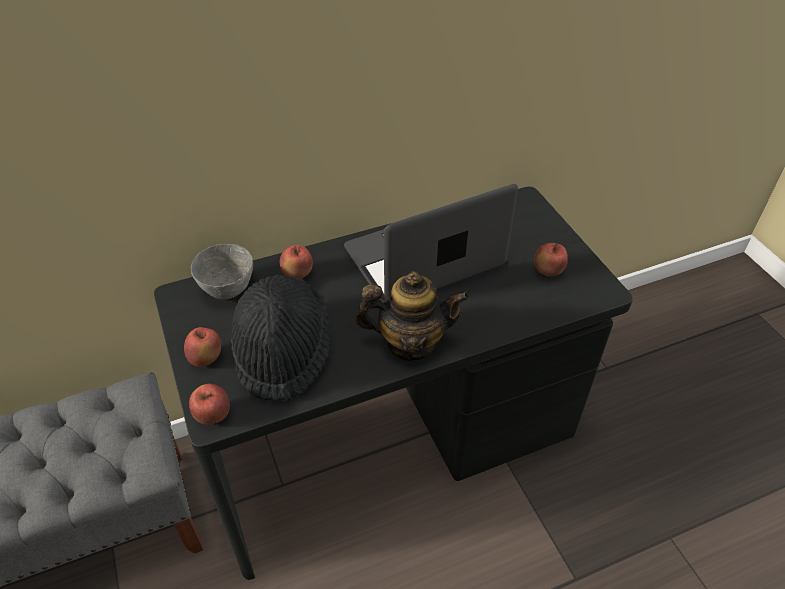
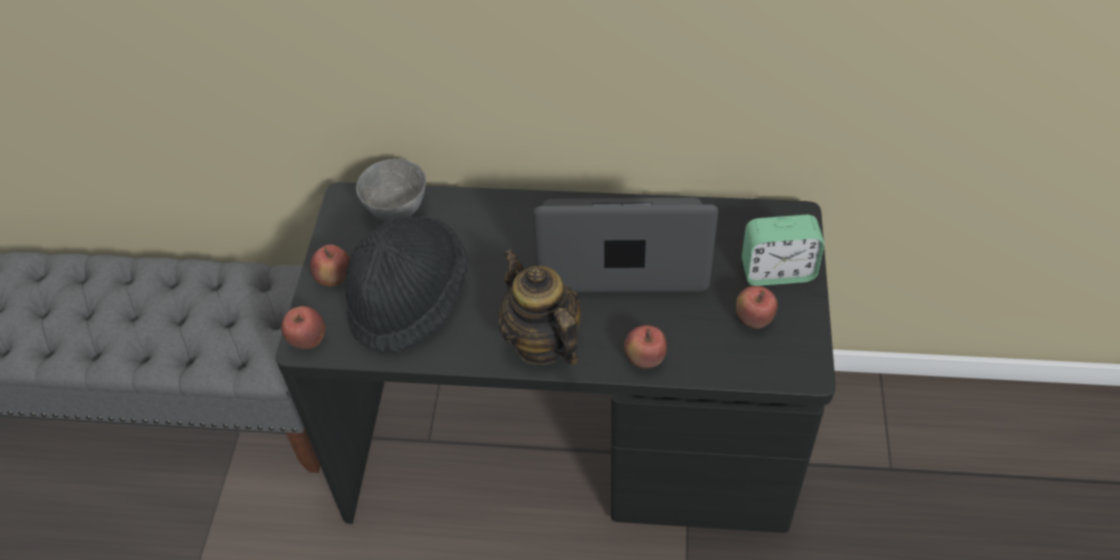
camera: 30 degrees right, 5 degrees up
(297, 275) = (475, 220): apple -> apple (644, 360)
(410, 342) = (541, 342): teapot -> teapot turned 150 degrees counterclockwise
(539, 236) = (777, 271): none -> alarm clock

